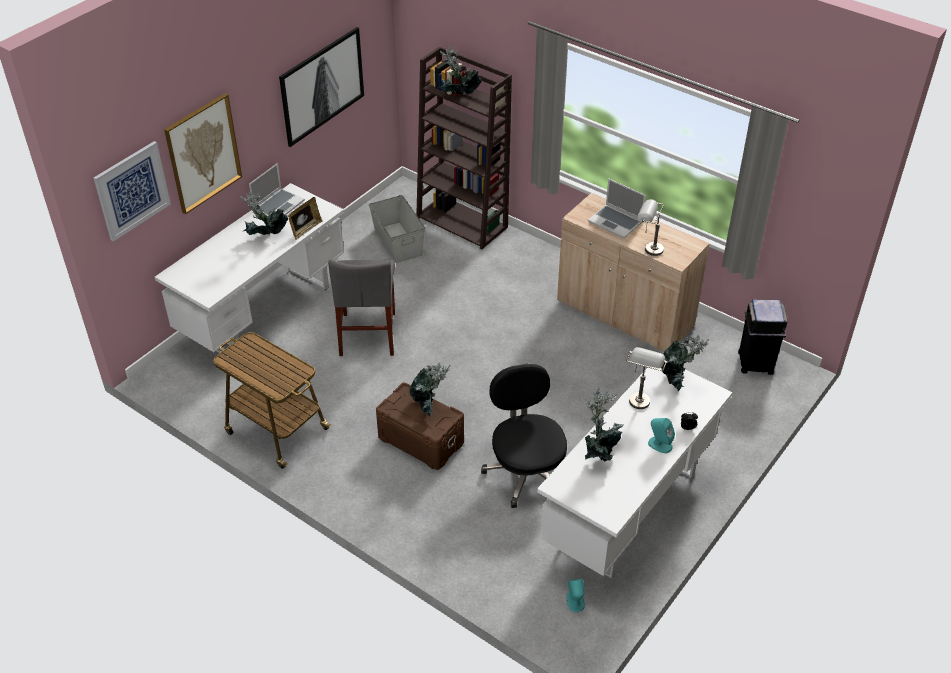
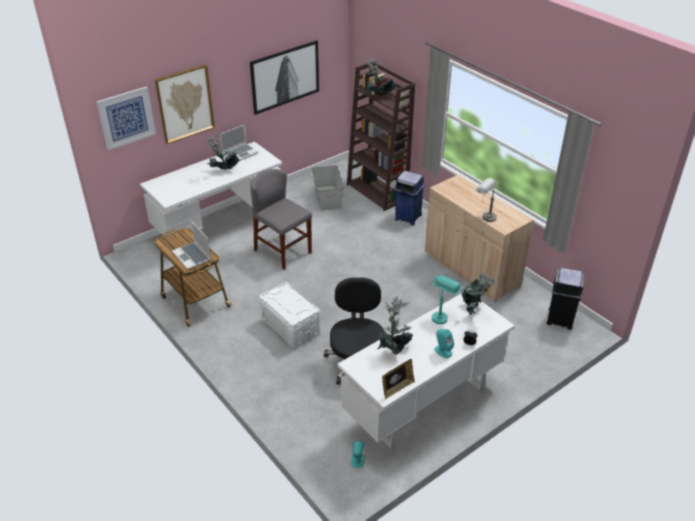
camera: 15 degrees right, 5 degrees down
(305, 229) = (251, 170): picture frame -> picture frame (397, 388)
(368, 334) = (283, 251): grey chair -> grey chair turned 120 degrees clockwise
(421, 440) = (291, 326): brown storage box -> white storage box
(428, 406) = (296, 301): potted plant -> none
(516, 253) = (407, 217): none -> blue trash can
(616, 222) = (468, 196): laptop -> laptop (192, 256)
(640, 396) = (442, 315): grey table lamp -> turquoise table lamp

